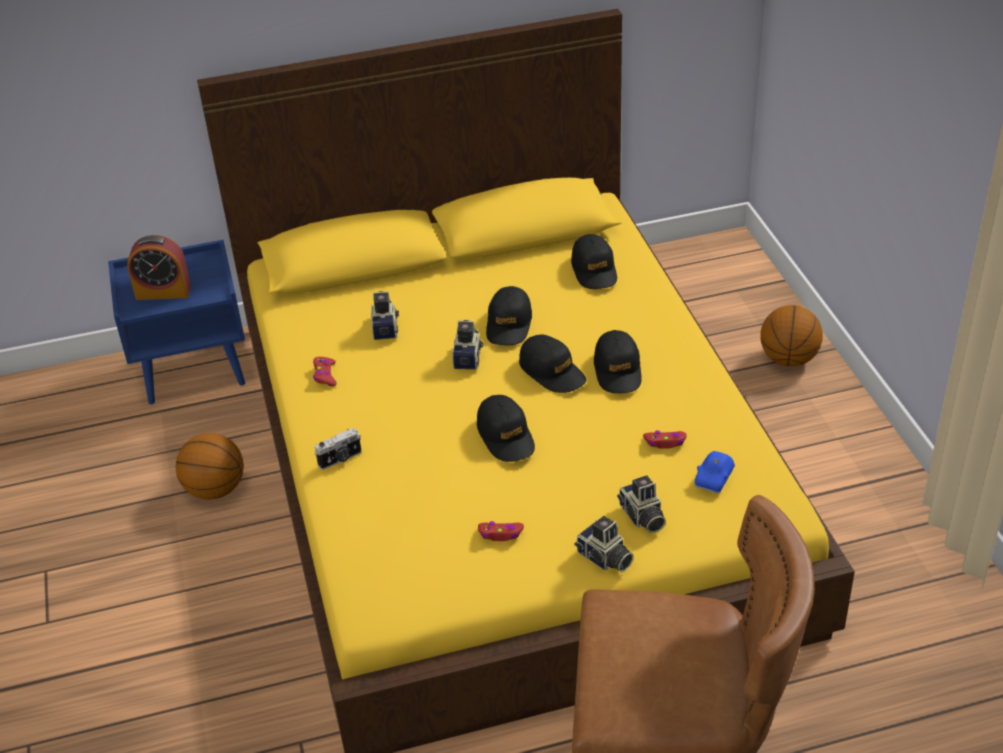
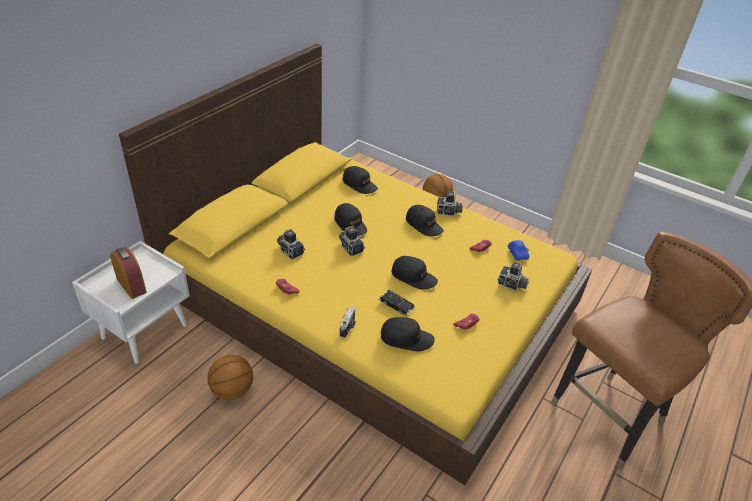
camera: 45 degrees left, 0 degrees up
(163, 292) = (131, 285): alarm clock -> alarm clock turned 90 degrees counterclockwise
(194, 369) = (145, 331): blue nightstand -> white nightstand
(433, 461) = (396, 305): none -> black toy car
(552, 371) = (397, 238): black cap -> black cap (406, 338)
(604, 559) = (520, 311): camera -> camera (448, 212)

